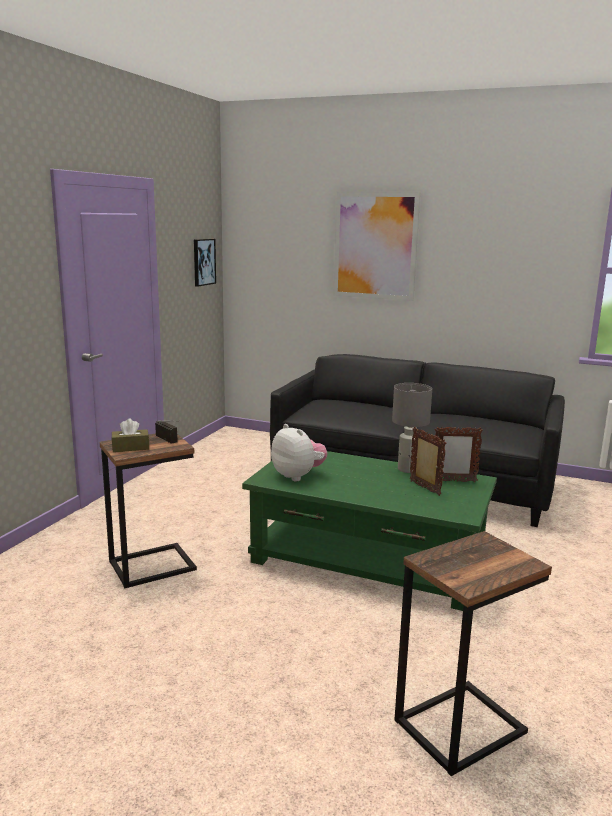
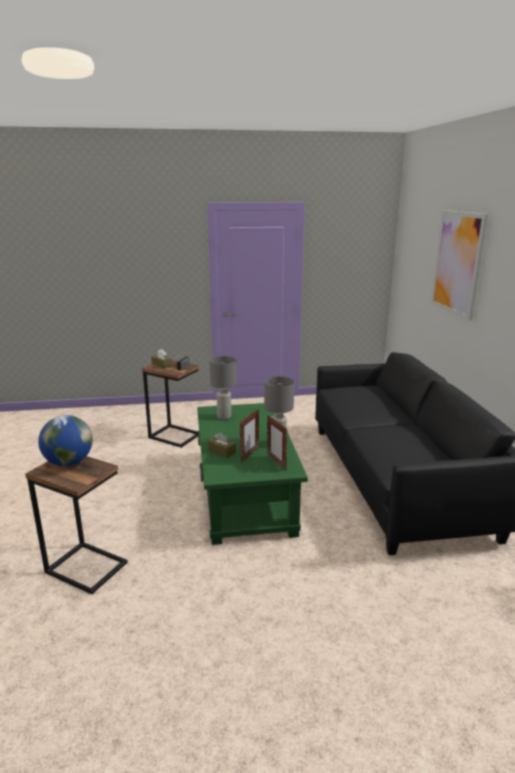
camera: 60 degrees right, 5 degrees up
(203, 262) = (363, 262): picture -> none
(298, 476) = (224, 416): plush toy -> grey table lamp
(401, 499) = (222, 451): none -> brown tissue box
(453, 560) = (69, 462): none -> globe

